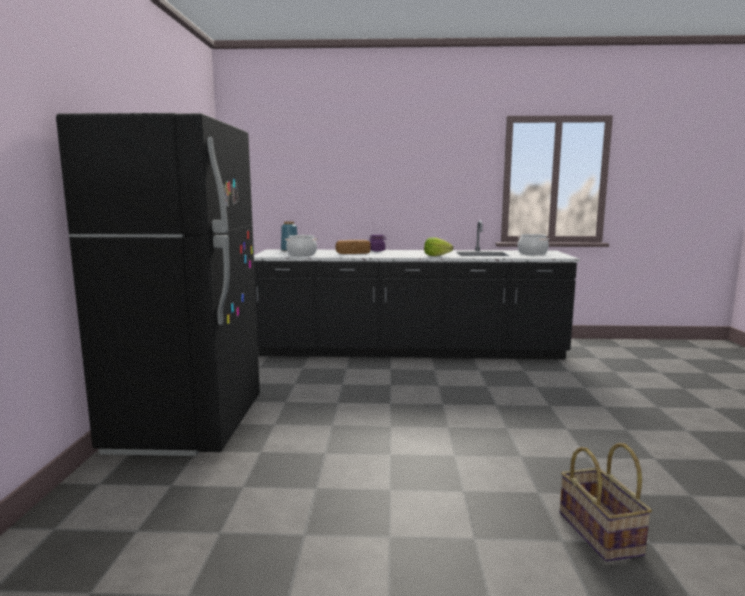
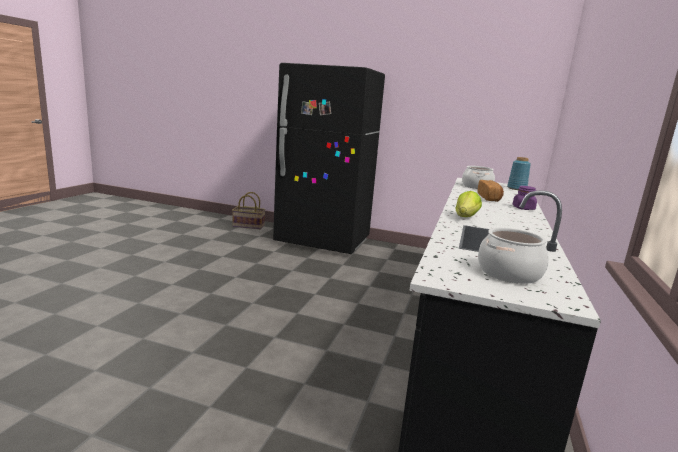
camera: 105 degrees right, 5 degrees up
(601, 533) = (83, 304): basket -> basket (248, 226)

